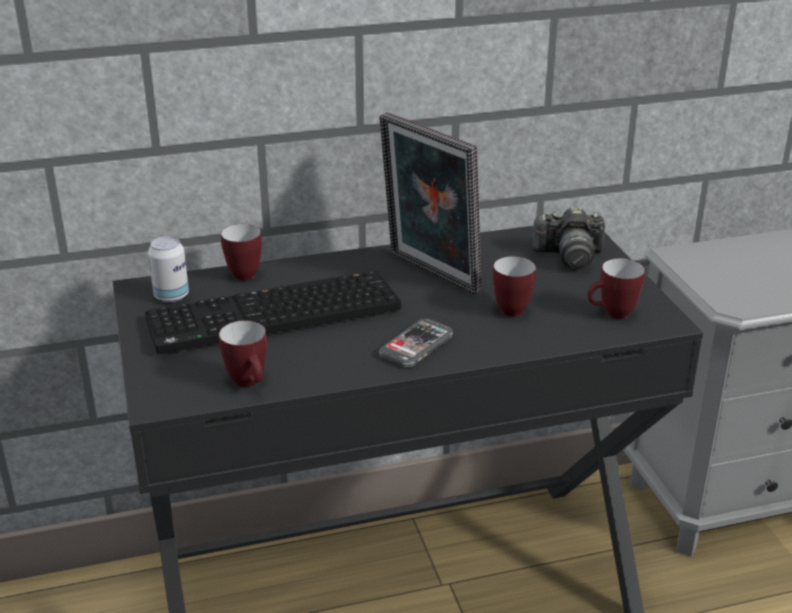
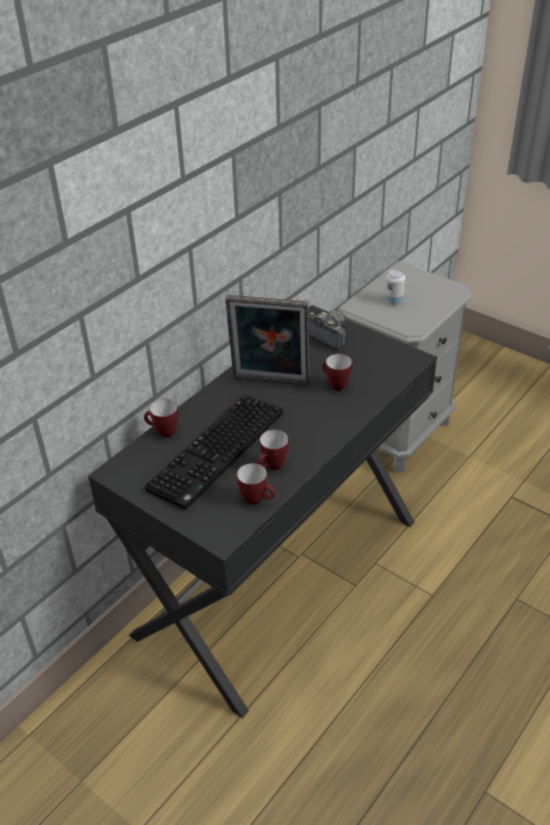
camera: 35 degrees left, 10 degrees up
(171, 296) = (140, 468): can -> can (394, 300)
(416, 345) = (314, 432): phone -> none
(569, 256) = (328, 336): camera -> camera turned 105 degrees counterclockwise
(612, 314) = (387, 365): mug -> mug (272, 467)

